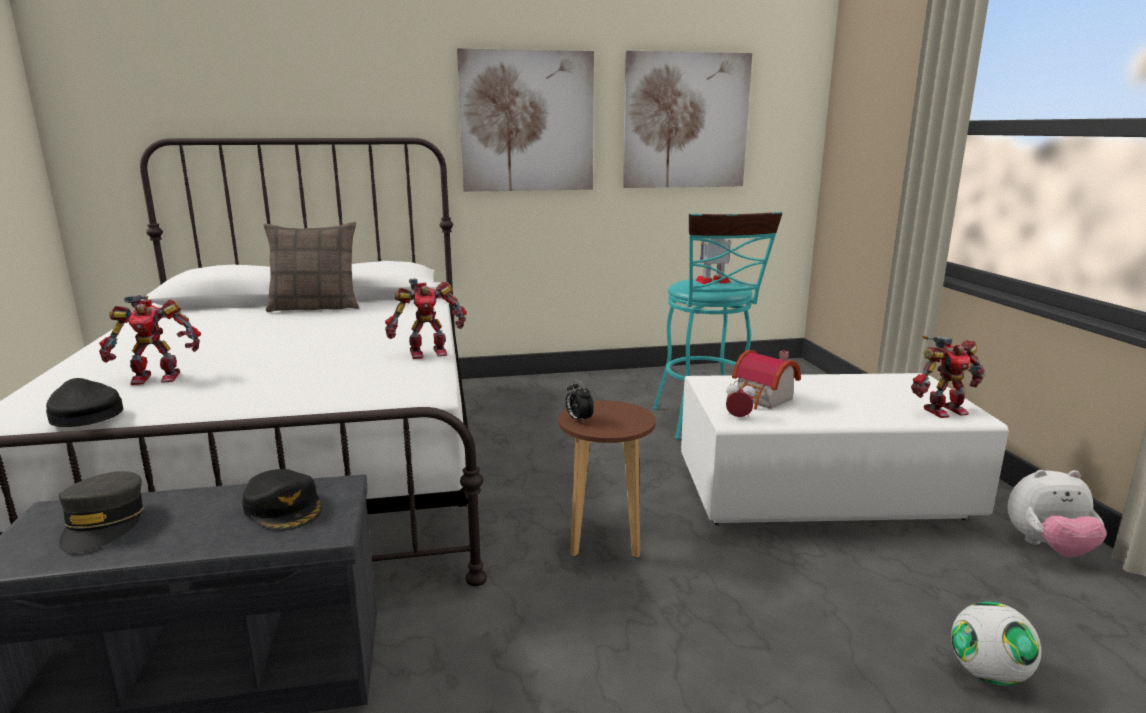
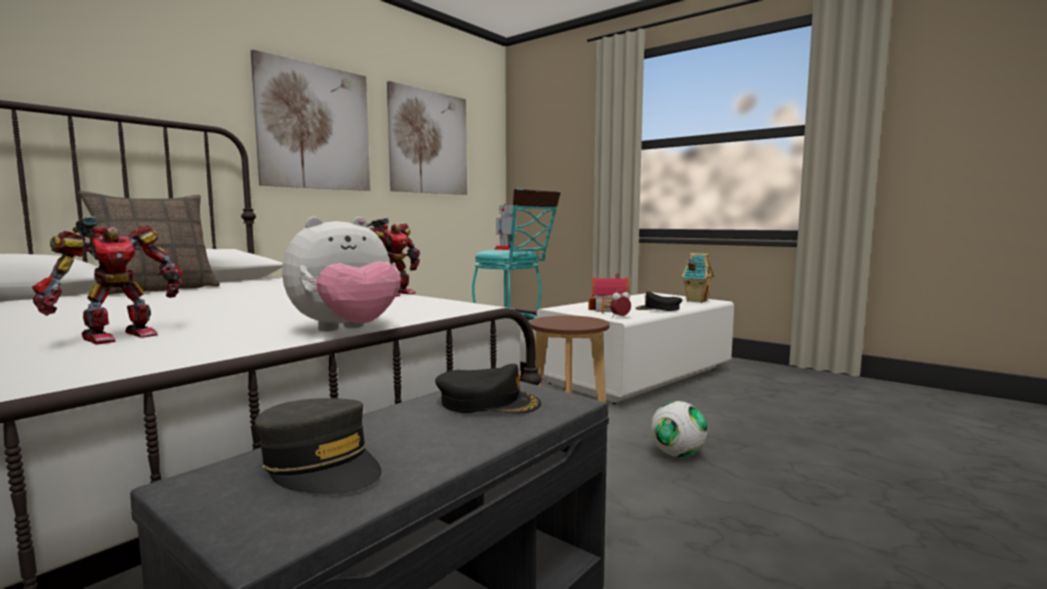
camera: 40 degrees left, 10 degrees down
(84, 414) = (122, 363): black cap -> black cap (658, 309)
(578, 419) = (556, 325): alarm clock -> none
(942, 410) = (696, 301): toy robot -> toy house
(988, 674) = (832, 419): football -> football (677, 454)
(1048, 548) = (760, 370): plush toy -> plush toy (347, 330)

